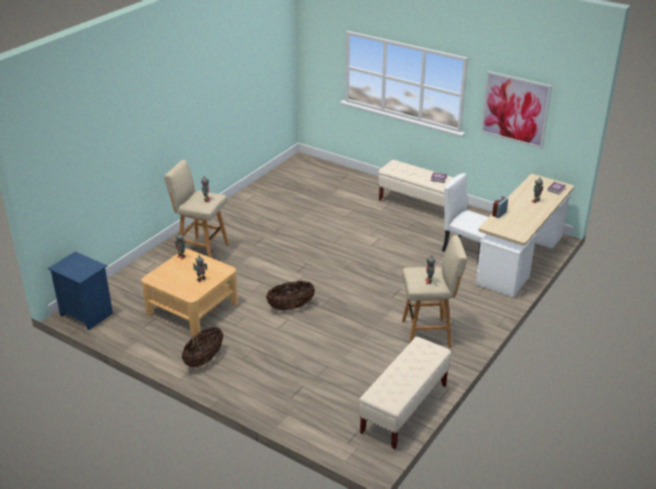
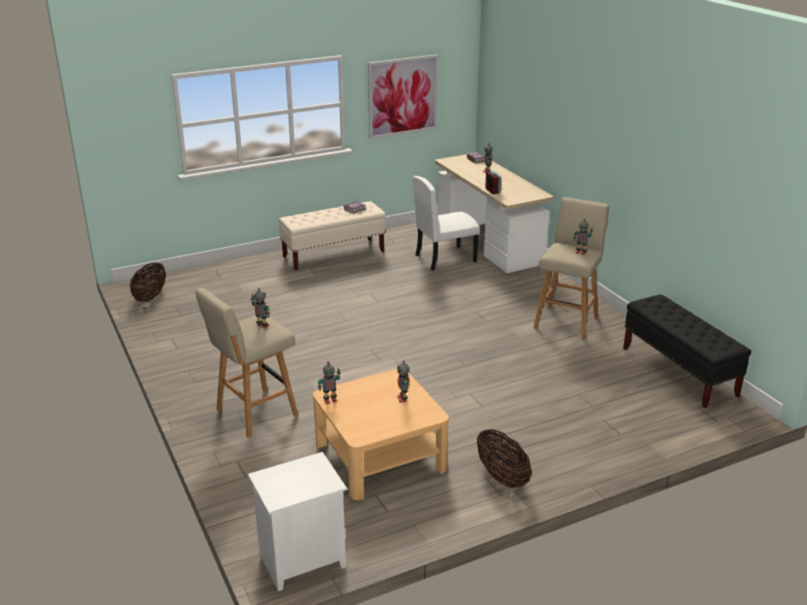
camera: 60 degrees left, 5 degrees down
(85, 314) = (301, 562): blue nightstand -> white nightstand
(291, 307) = (447, 384): basket -> basket (150, 296)
(404, 409) = (679, 372): beige bench -> black bench

